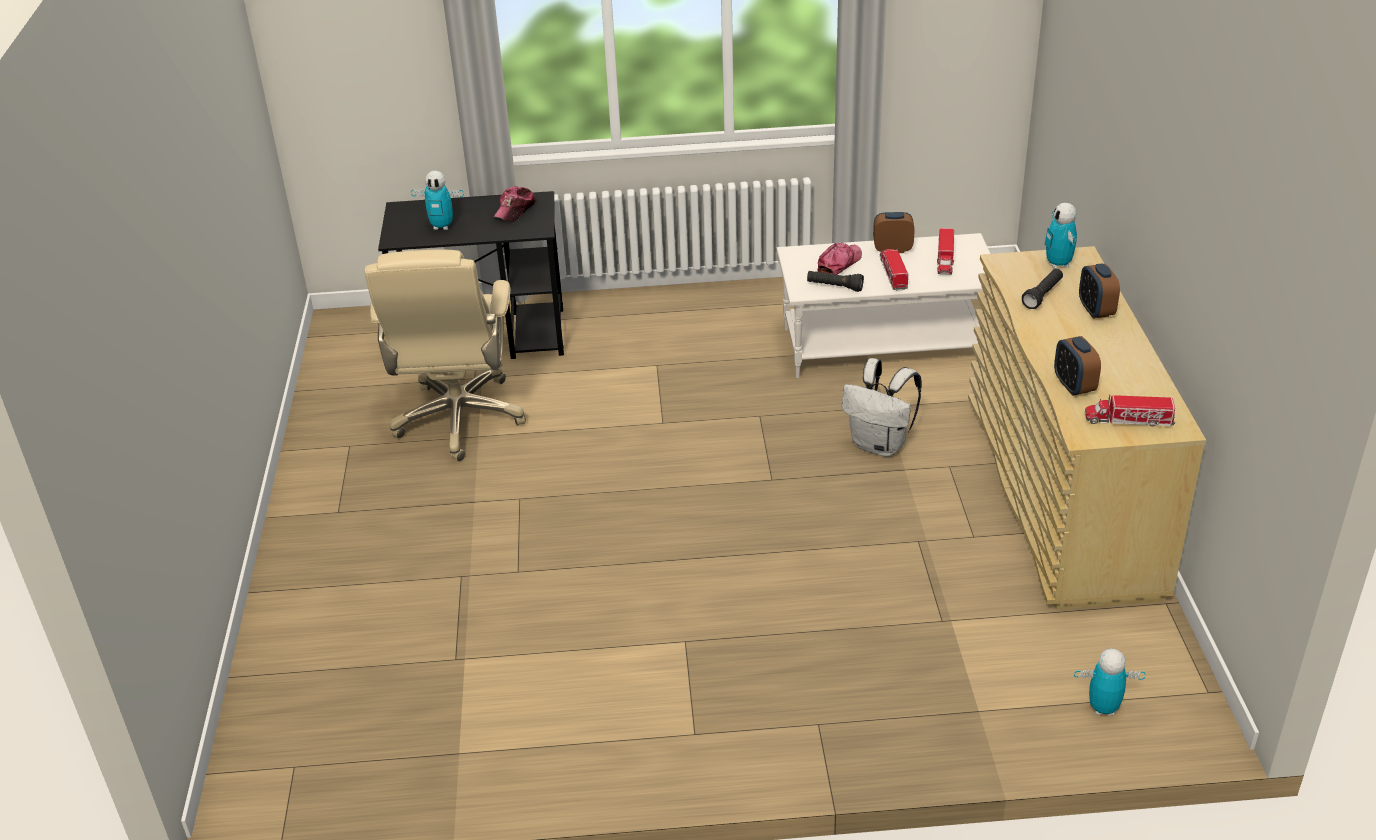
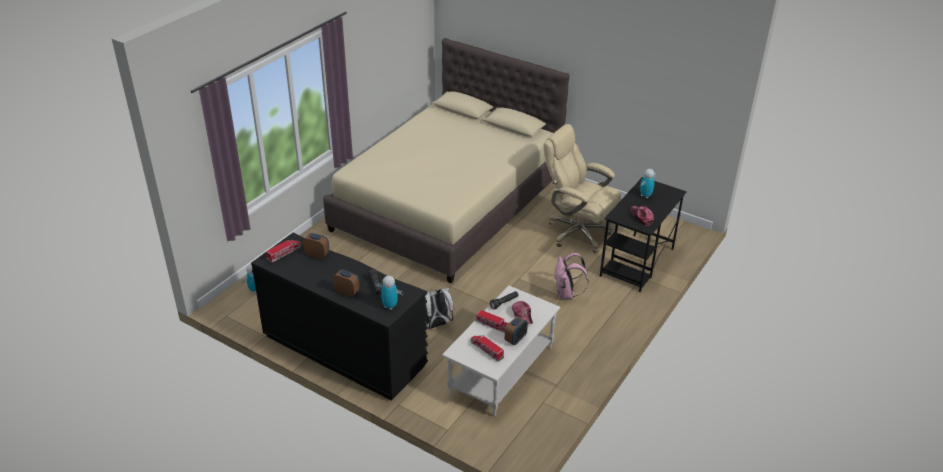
camera: 125 degrees right, 0 degrees up
(518, 618) = (449, 204): none -> beige bed
(646, 365) = (566, 294): none -> pink backpack
(1061, 498) = (344, 351): beige dresser -> black dresser

